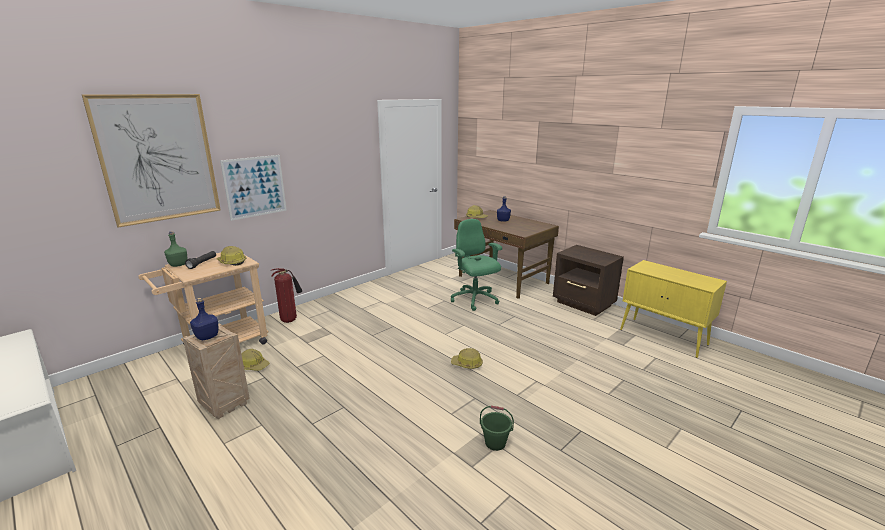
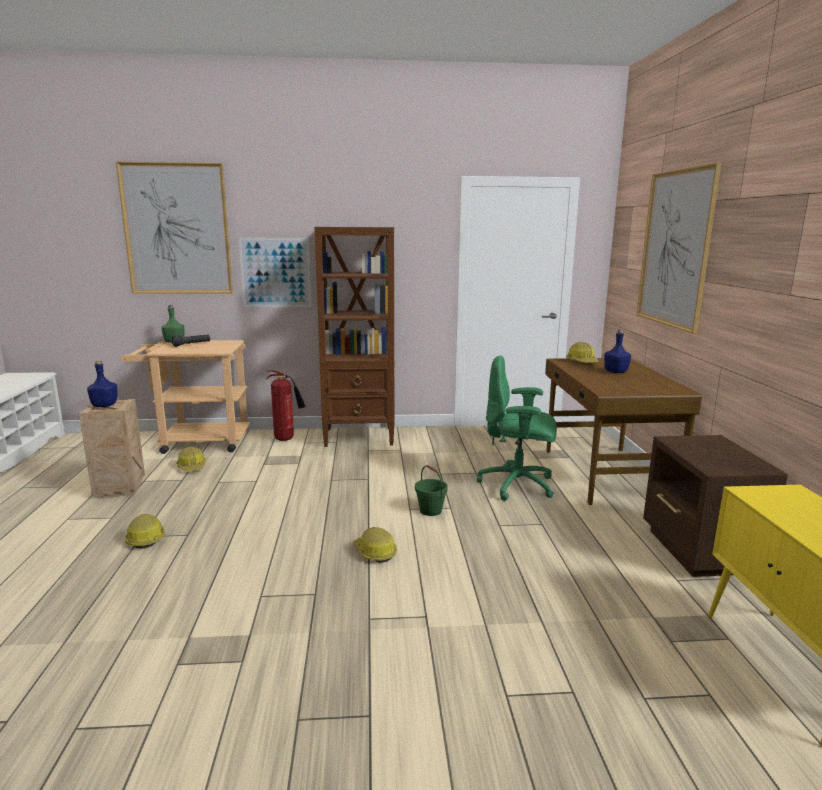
camera: 40 degrees right, 5 degrees down
(232, 262) = (212, 348): hard hat -> hard hat (146, 538)
(340, 301) = (360, 437): none -> brown bookcase
(475, 300) = (518, 485): green office chair -> green office chair turned 90 degrees counterclockwise
(495, 443) = (243, 656): green bucket -> green bucket (430, 510)
(523, 147) = (675, 249): none -> picture

